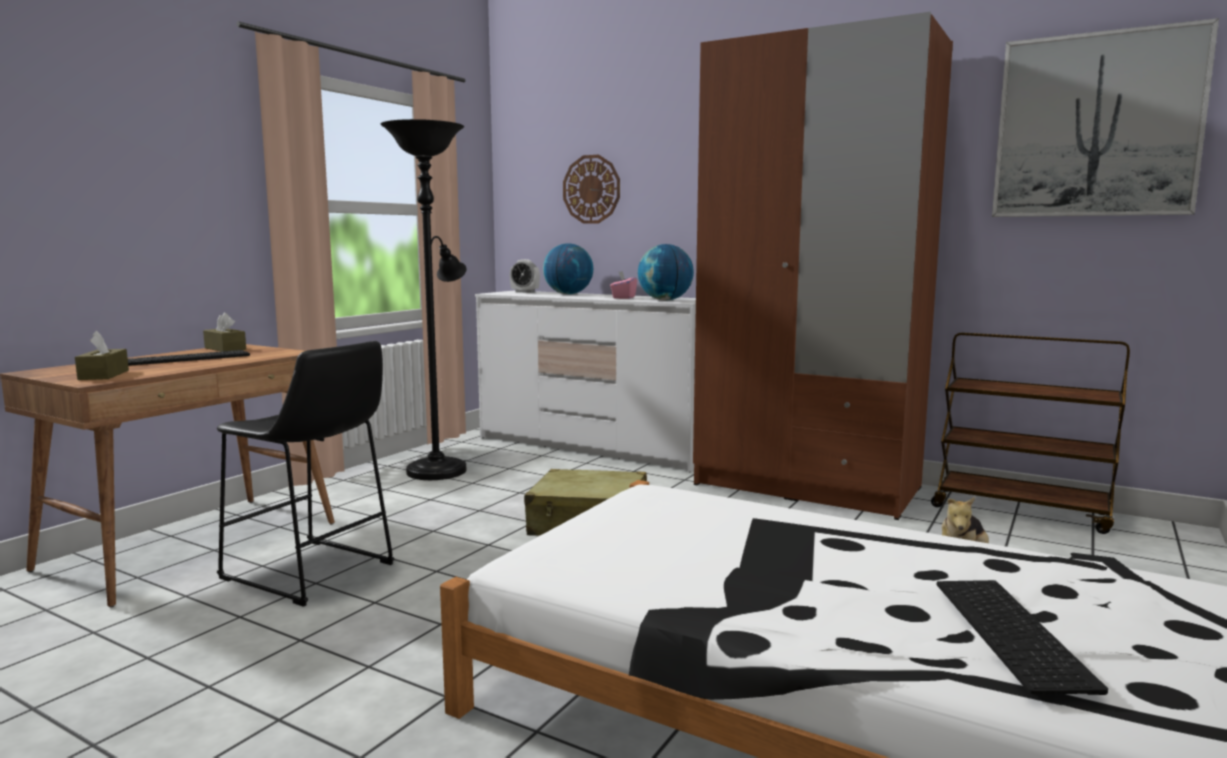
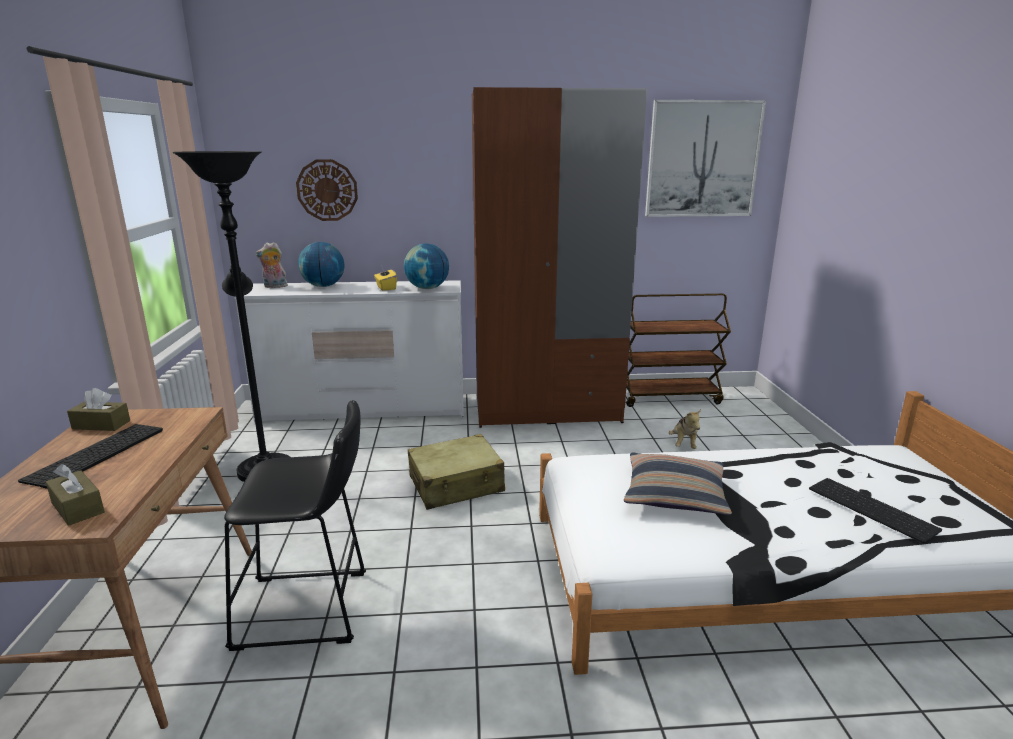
camera: 35 degrees left, 10 degrees up
(525, 292) = (274, 286): alarm clock -> plush toy
(623, 298) = (386, 288): pink tissue box -> yellow tissue box
(716, 541) = (674, 494): none -> pillow

